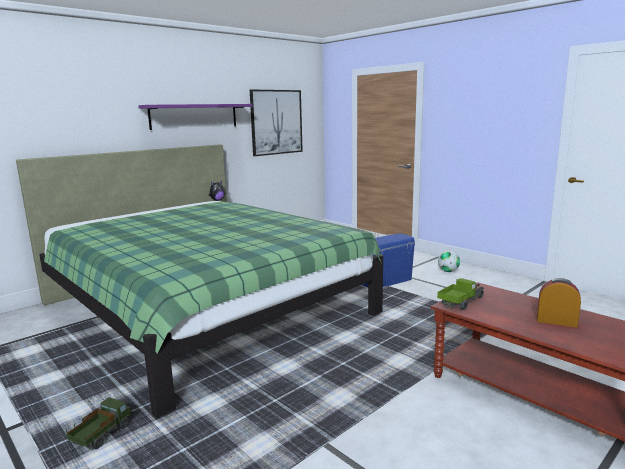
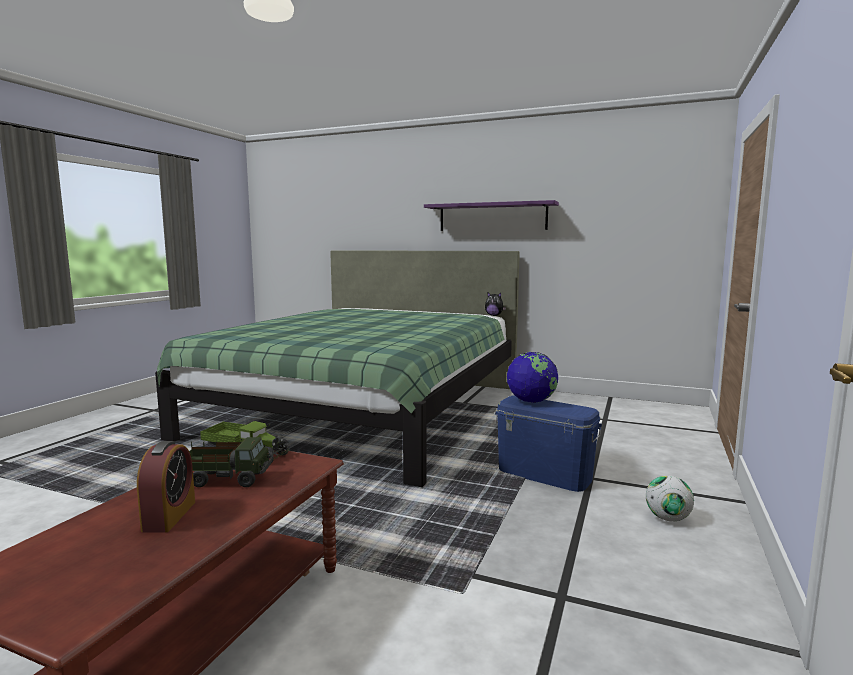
camera: 65 degrees right, 5 degrees down
(102, 435) = (142, 432): toy truck -> toy truck (226, 479)
(276, 122) = (618, 226): picture -> none
(376, 240) = (531, 401): none -> globe

